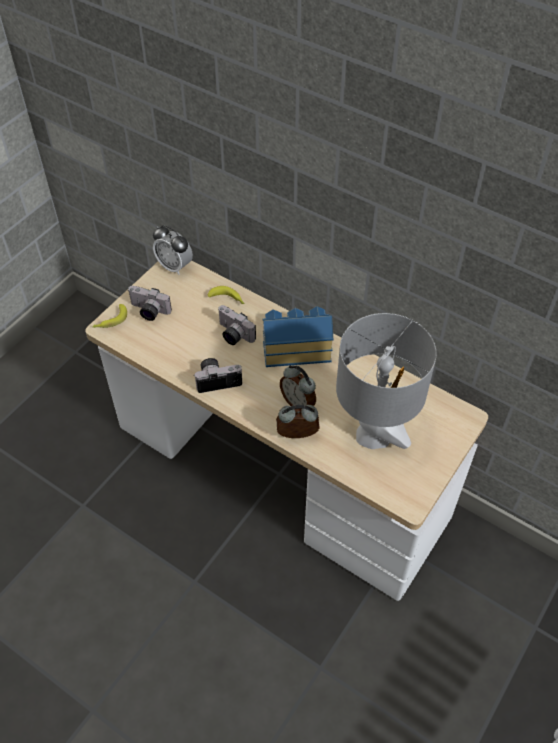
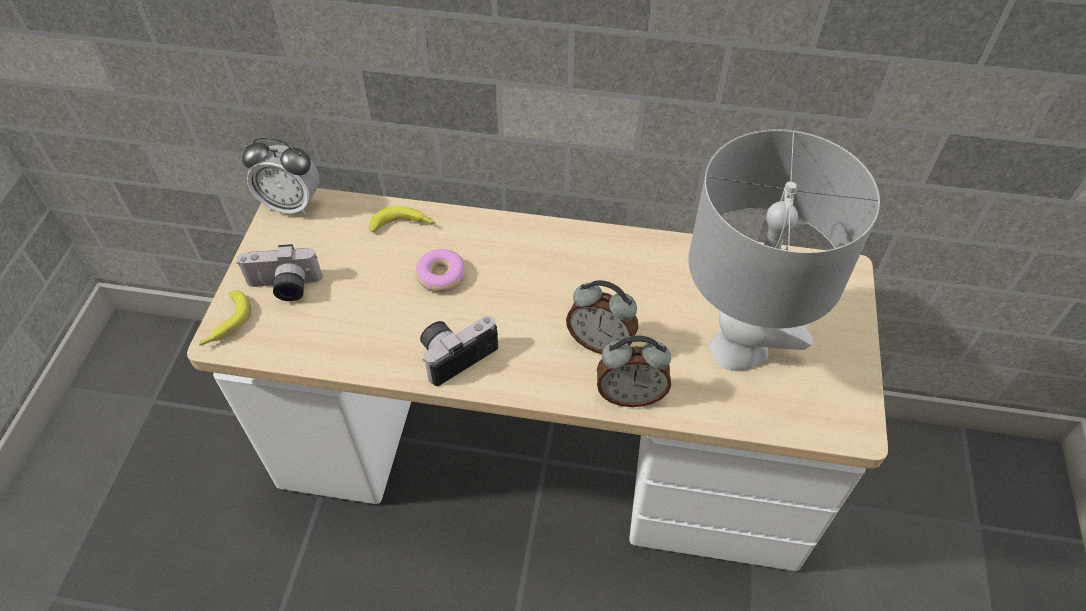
camera: 25 degrees left, 0 degrees up
(233, 335) = (441, 276): camera -> donut
(295, 349) = (548, 262): toy house -> none
(297, 436) = (630, 394): alarm clock -> alarm clock turned 150 degrees counterclockwise

